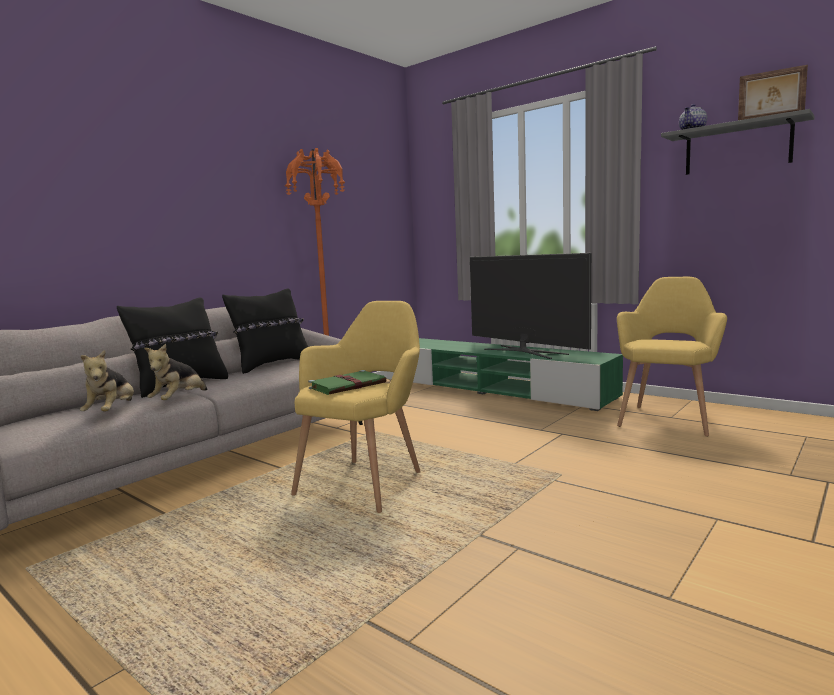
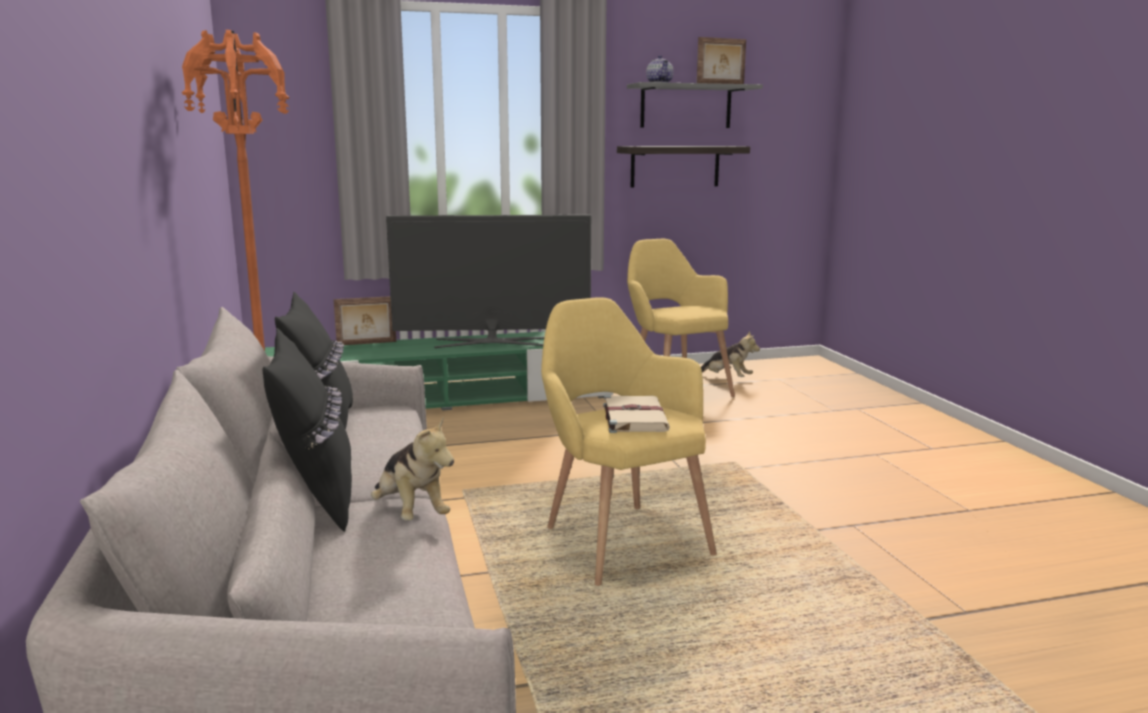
camera: 55 degrees left, 5 degrees up
(112, 412) = (410, 561): plush toy -> plush toy (726, 378)
(348, 385) = (634, 417): green book -> beige book
(461, 342) = (366, 343): none -> picture frame
(724, 208) = (675, 166): none -> shelf

